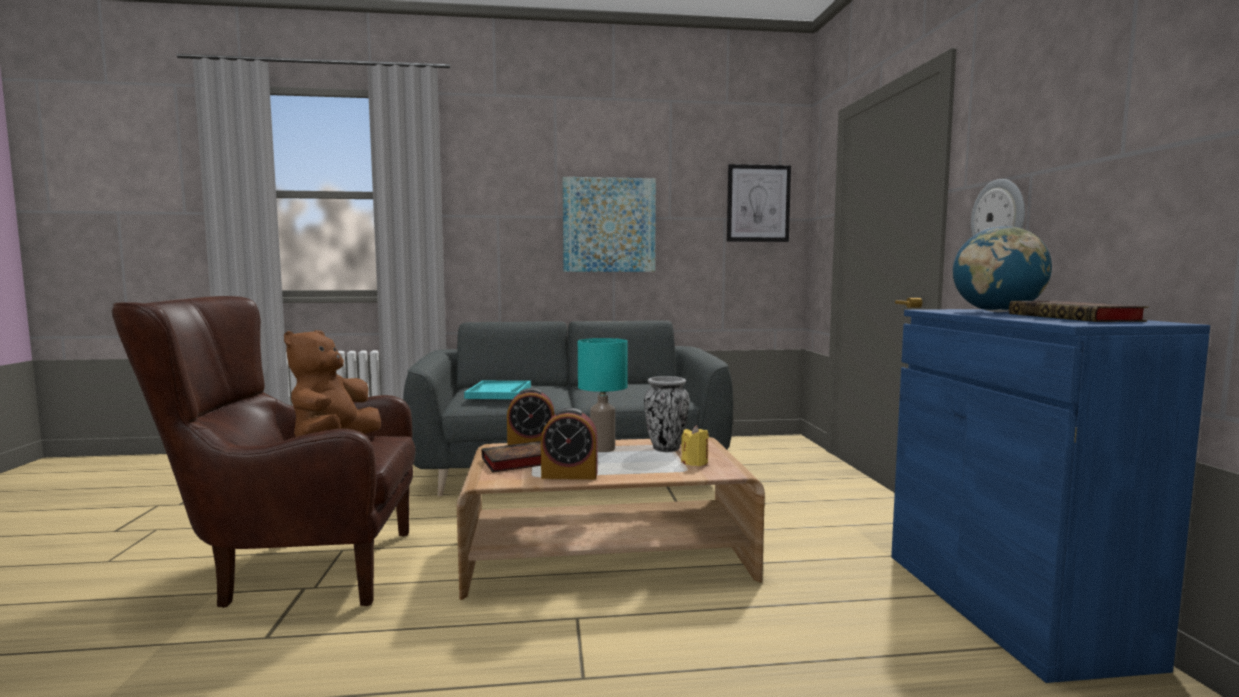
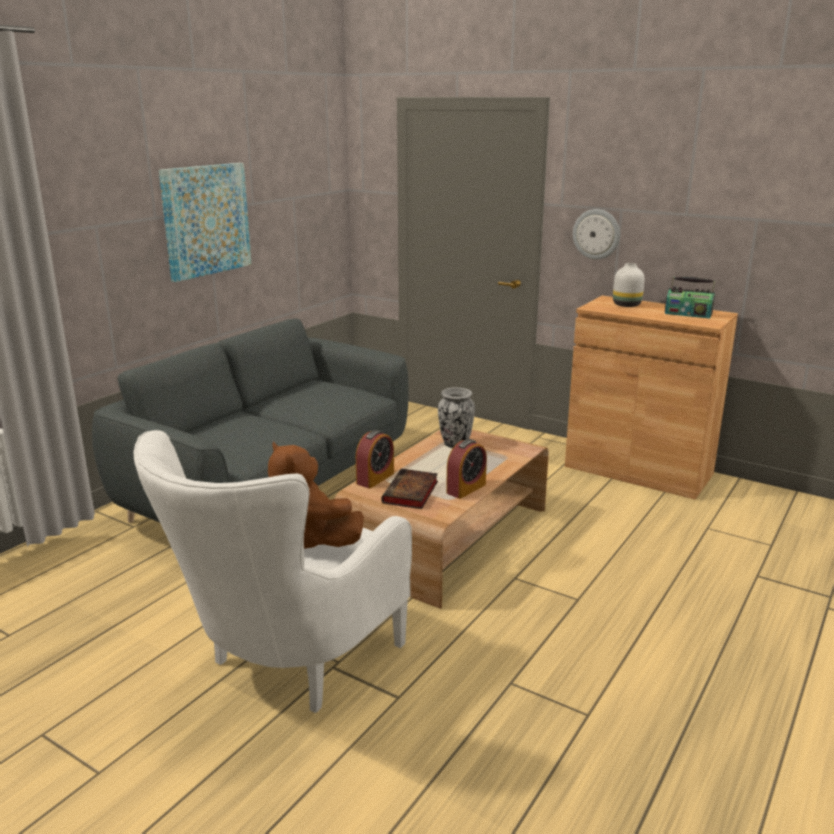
camera: 50 degrees left, 15 degrees up
(291, 570) = (288, 667): brown armchair -> white armchair
(499, 392) = (236, 439): turquoise tray -> none
(602, 449) = (423, 461): turquoise table lamp -> none
(695, 462) = (497, 448): yellow candle -> none
(758, 203) = (317, 179): picture -> none
(997, 312) = (627, 305): globe -> white vase
(1008, 605) = (638, 470): blue cabinet -> brown cabinet
(1077, 319) = (688, 314): book -> radio

